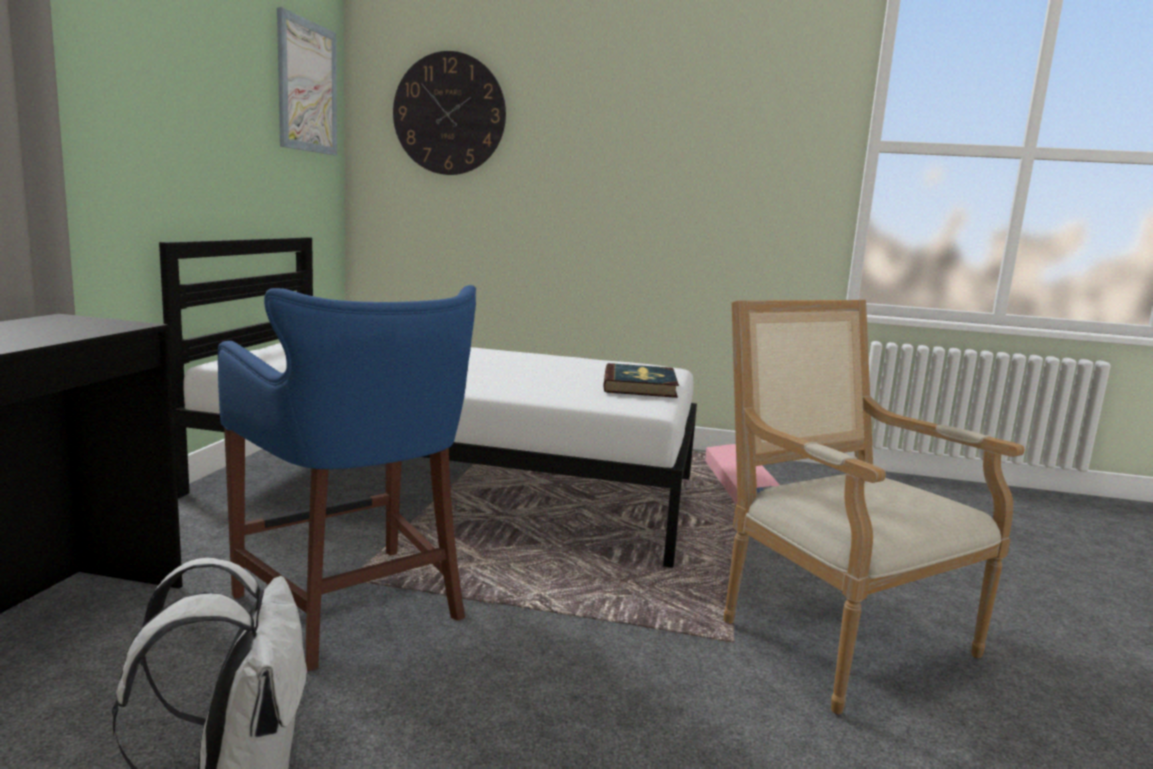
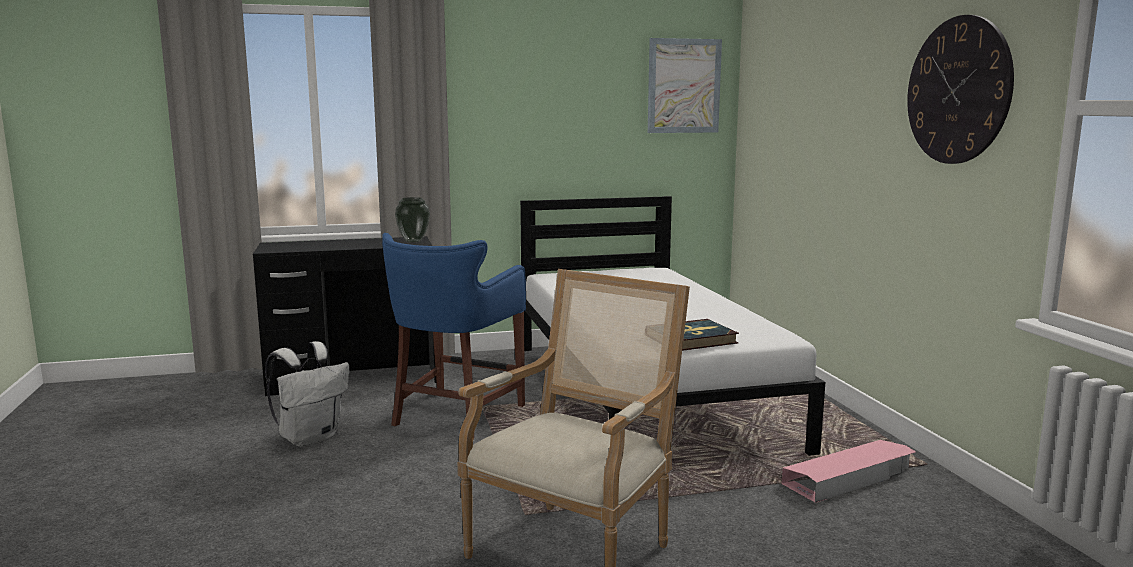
camera: 65 degrees right, 0 degrees up
(86, 322) = (414, 241): none -> vase
(449, 114) = (780, 94): wall clock -> wall clock (958, 90)

